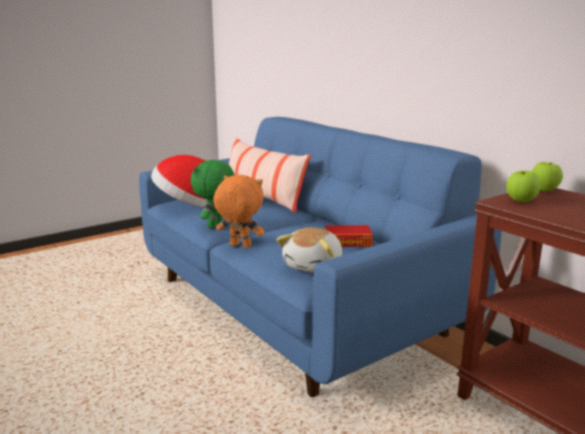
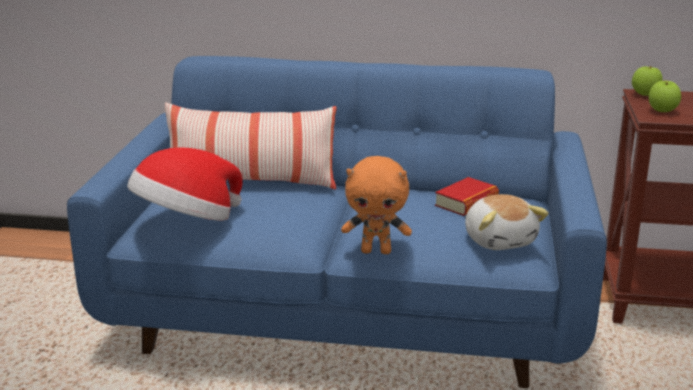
camera: 45 degrees left, 5 degrees up
(215, 225) = (291, 237): green plush toy -> none
(239, 246) = (376, 251): orange plush toy -> orange plush toy turned 150 degrees counterclockwise

